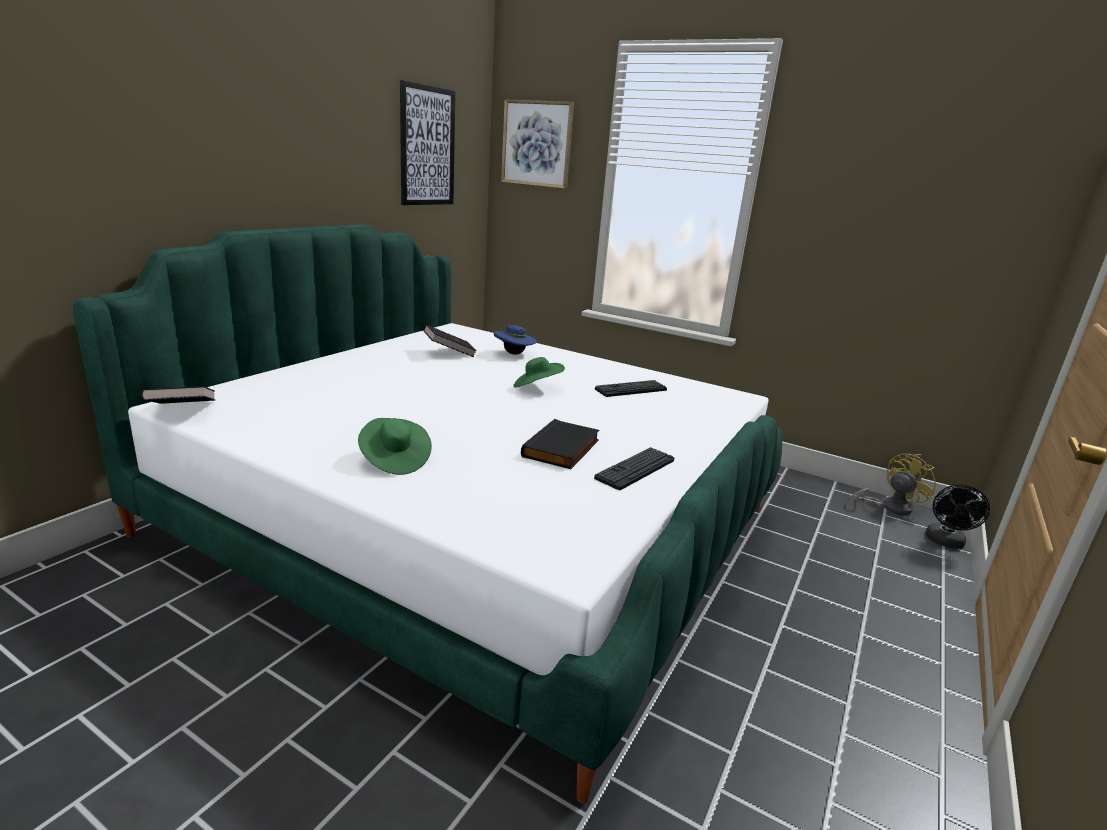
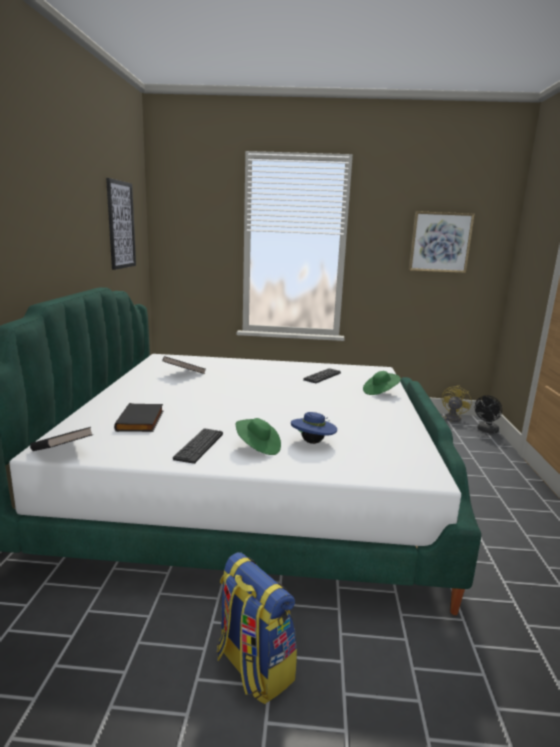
camera: 25 degrees left, 5 degrees down
(250, 743) = (253, 667): none -> backpack
(514, 354) = (226, 367): blue hat -> blue hat (313, 442)
(536, 387) = (270, 385): green hat -> green hat (380, 392)
(537, 144) = (187, 219): picture -> picture (440, 242)
(562, 449) = (337, 418): black book -> black book (141, 421)
(635, 469) = (387, 419): keyboard -> keyboard (199, 446)
(945, 542) = (486, 431): black fan -> black fan turned 45 degrees clockwise

